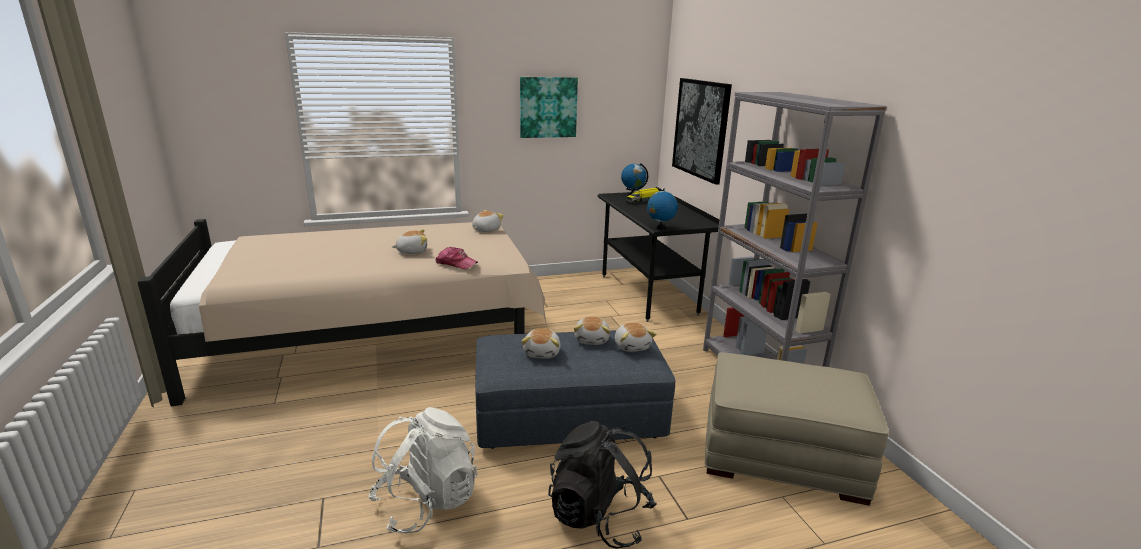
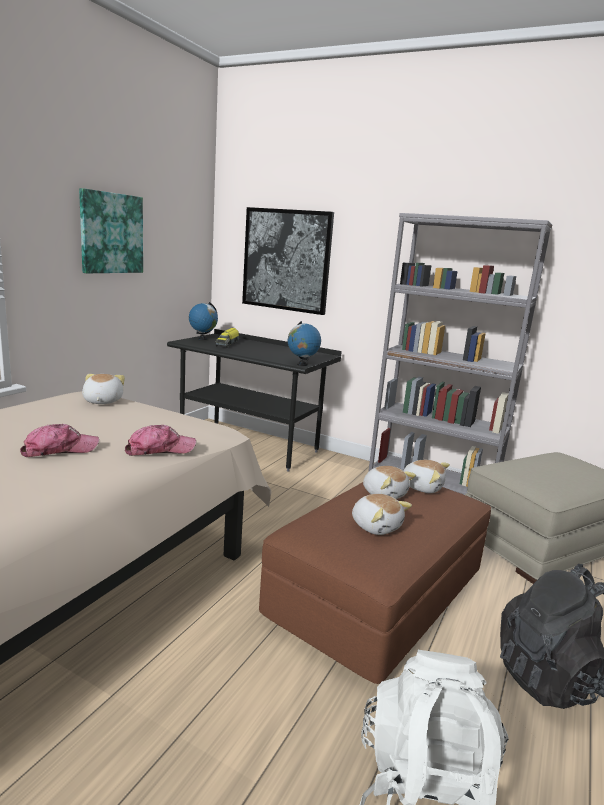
camera: 45 degrees left, 5 degrees down
(412, 251) = (59, 450): plush toy -> cap
(569, 416) = (377, 595): grey ottoman -> brown ottoman

